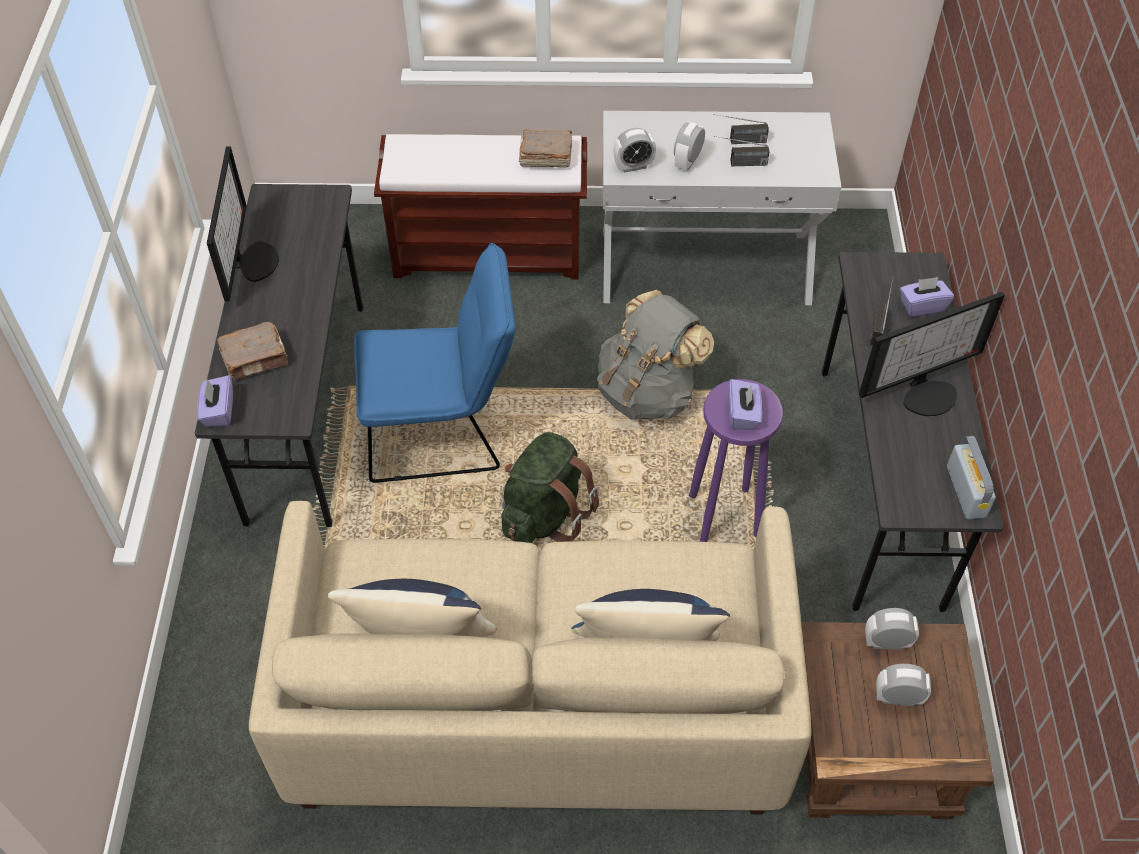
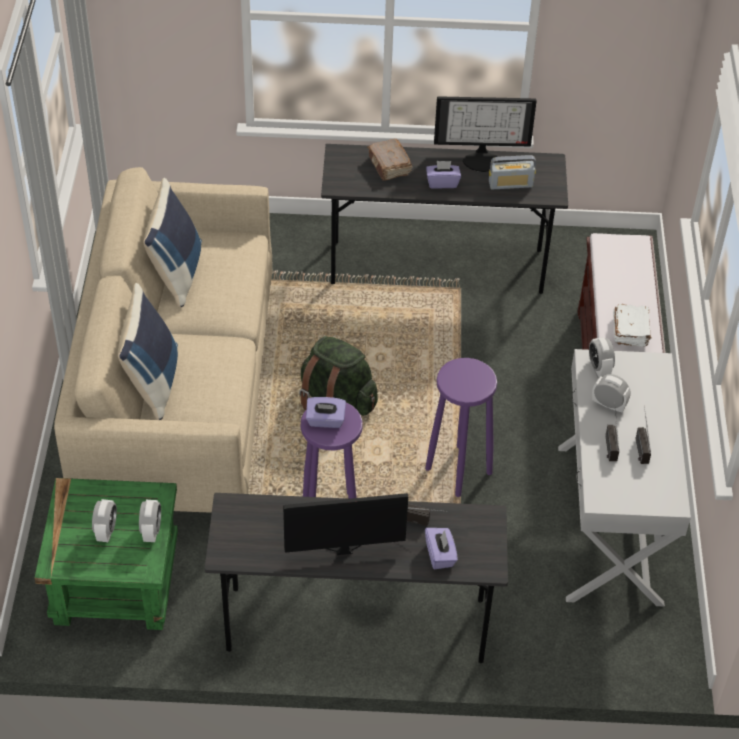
camera: 90 degrees right, 5 degrees down
(218, 411) = (344, 152): purple tissue box -> purple tissue box (442, 183)
(443, 430) = (417, 343): blue chair -> none
(545, 157) = (630, 331): brown book -> white book
(648, 392) = (458, 471): grey backpack -> purple stool
(869, 751) = (114, 581): brown side table -> green side table
(927, 393) = (342, 542): monitor -> monitor turned 105 degrees clockwise
(966, 491) = (241, 551): radio -> radio (510, 184)

